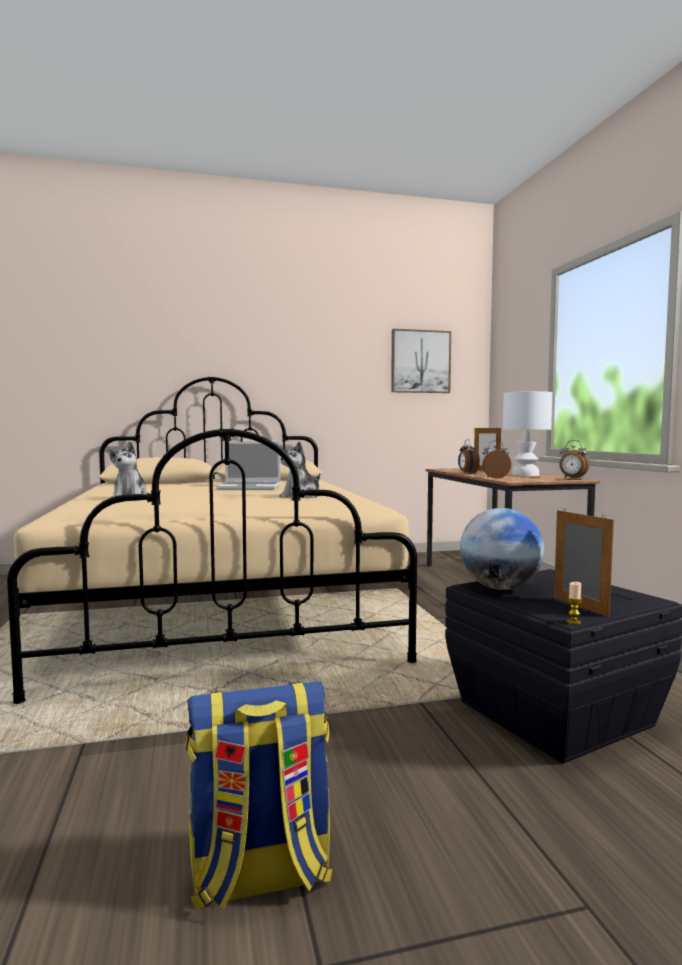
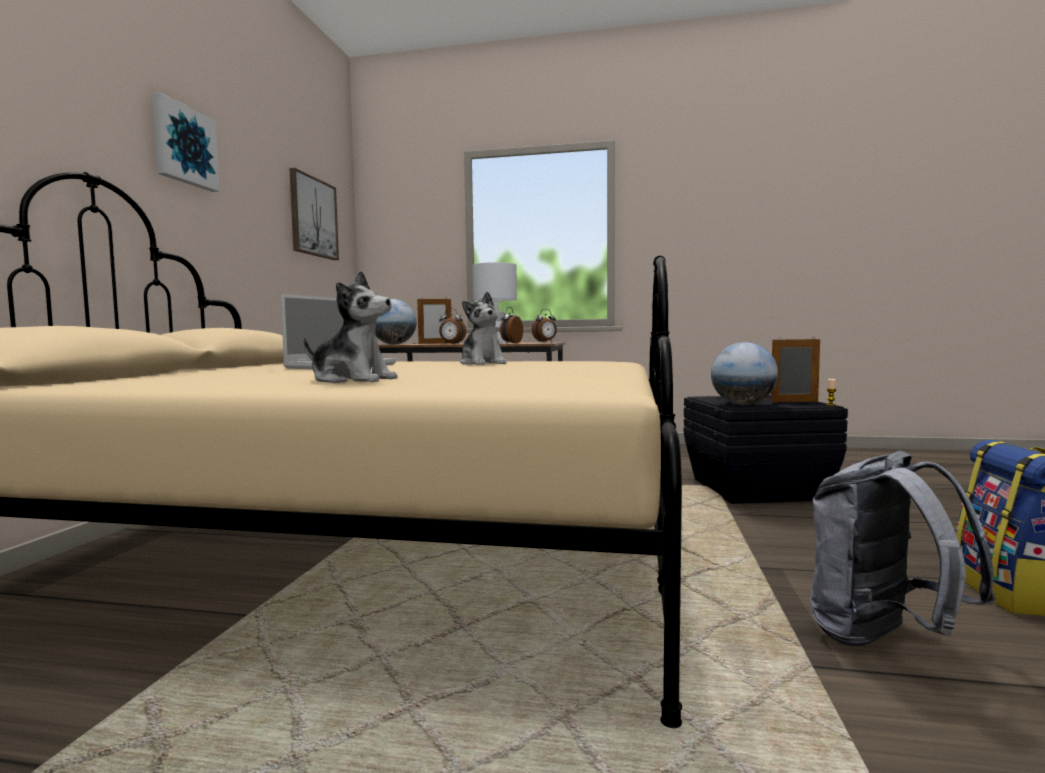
camera: 65 degrees left, 0 degrees up
(126, 774) = (882, 639): none -> grey backpack
(285, 342) = (184, 145): none -> picture
(444, 469) = (394, 344): none -> globe

